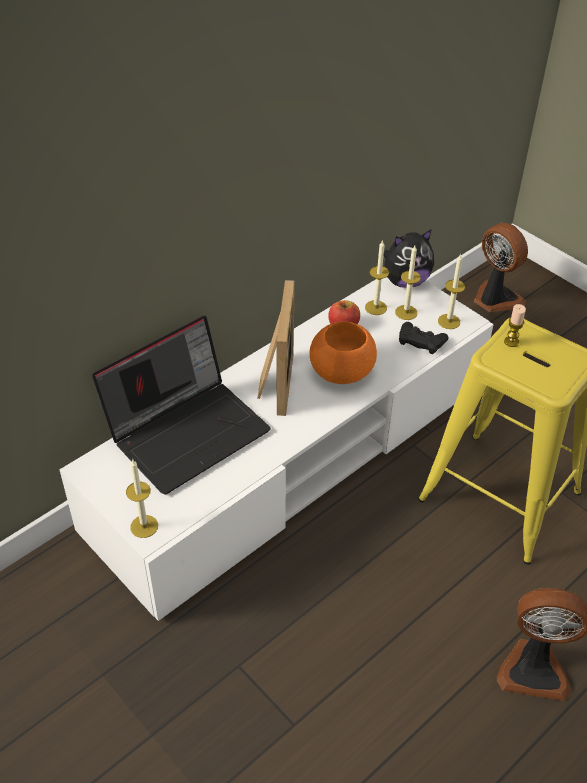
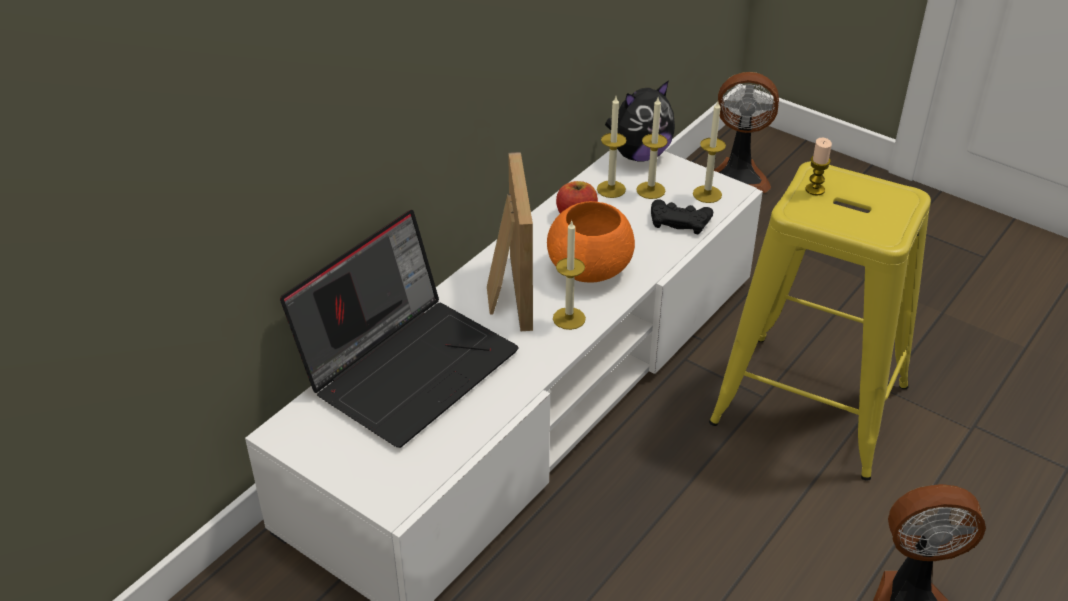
camera: 10 degrees left, 5 degrees down
(144, 526) = (381, 492): candle -> candle (569, 318)
(495, 299) = (738, 175): fan -> fan turned 150 degrees clockwise

